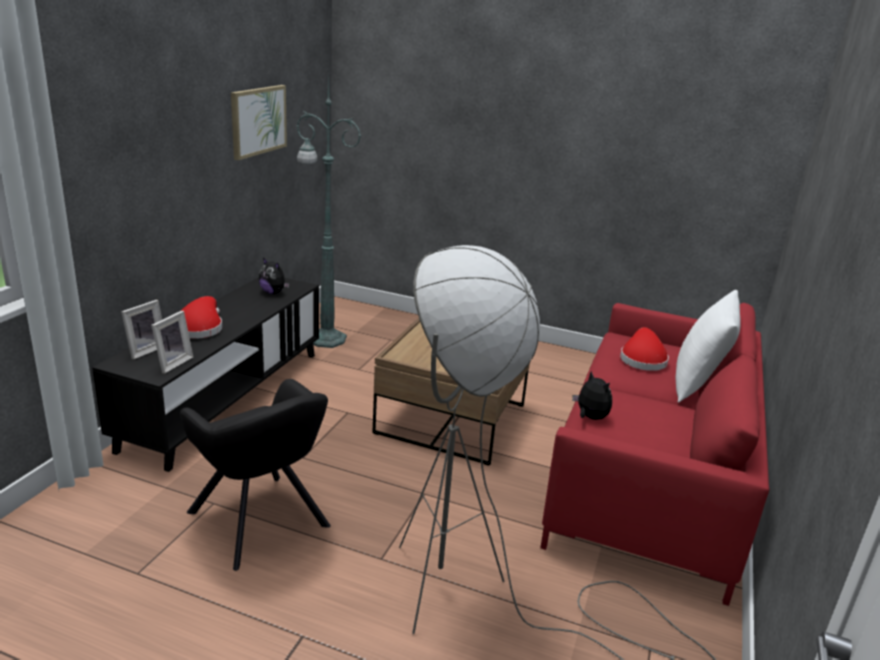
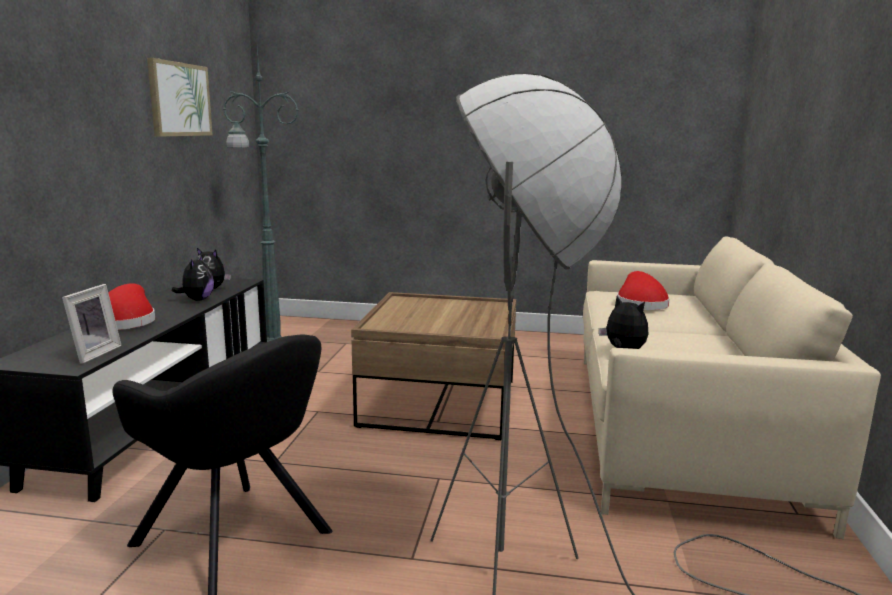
camera: 10 degrees left, 10 degrees down
(144, 350) = (53, 346): picture frame -> none
(259, 306) = (197, 300): none -> plush toy
(649, 477) = (677, 427): red sofa -> beige sofa
(697, 384) = (709, 316): white pillow -> none

